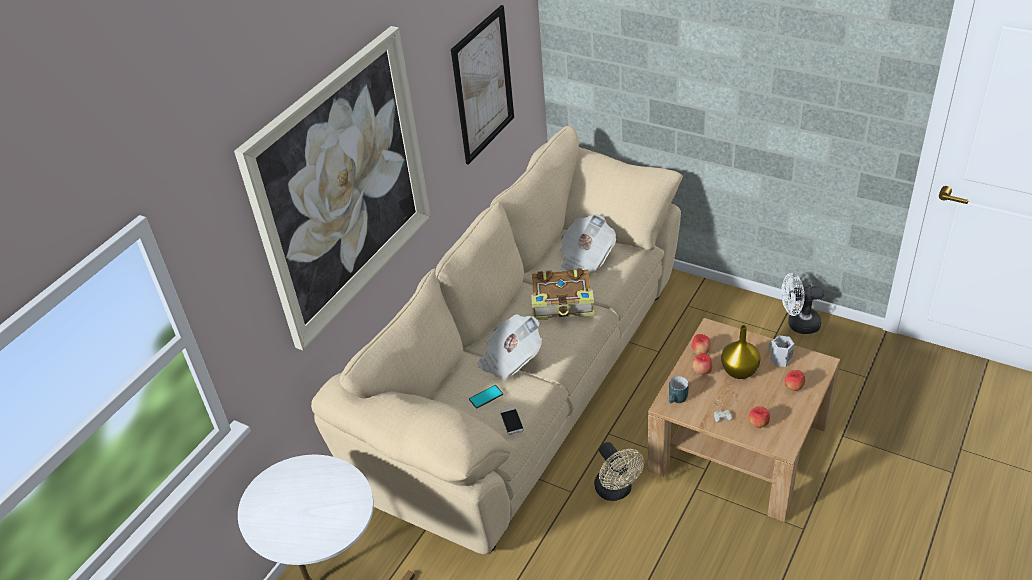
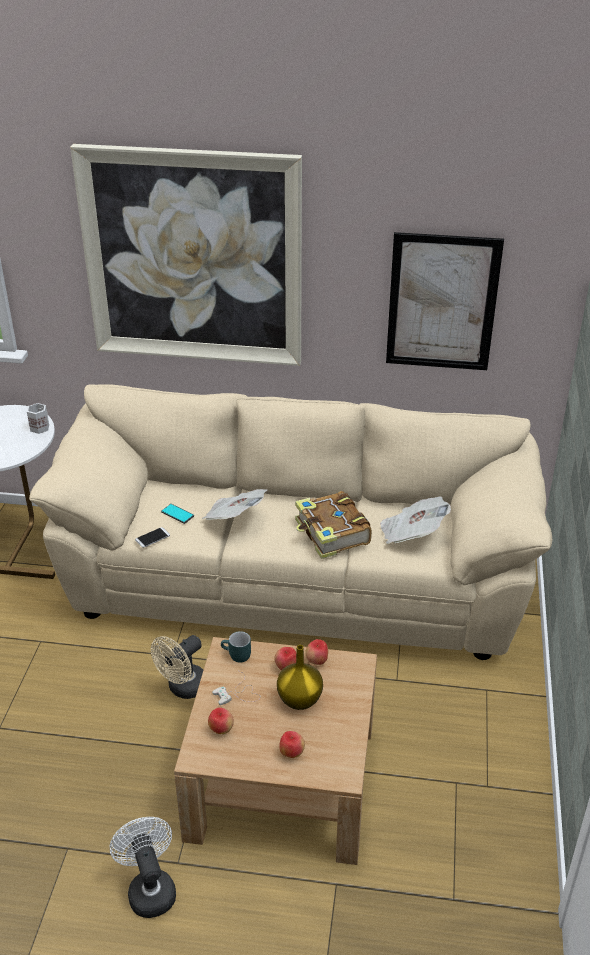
camera: 65 degrees right, 5 degrees down
(779, 359) = (334, 733): white mug -> white mug (39, 427)
(798, 324) = (514, 806): white fan -> white fan (149, 889)

